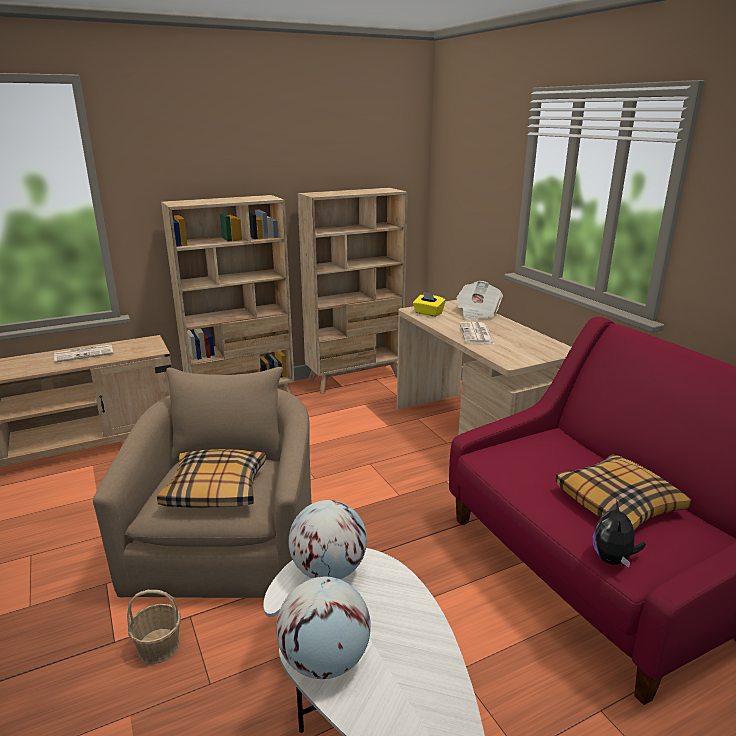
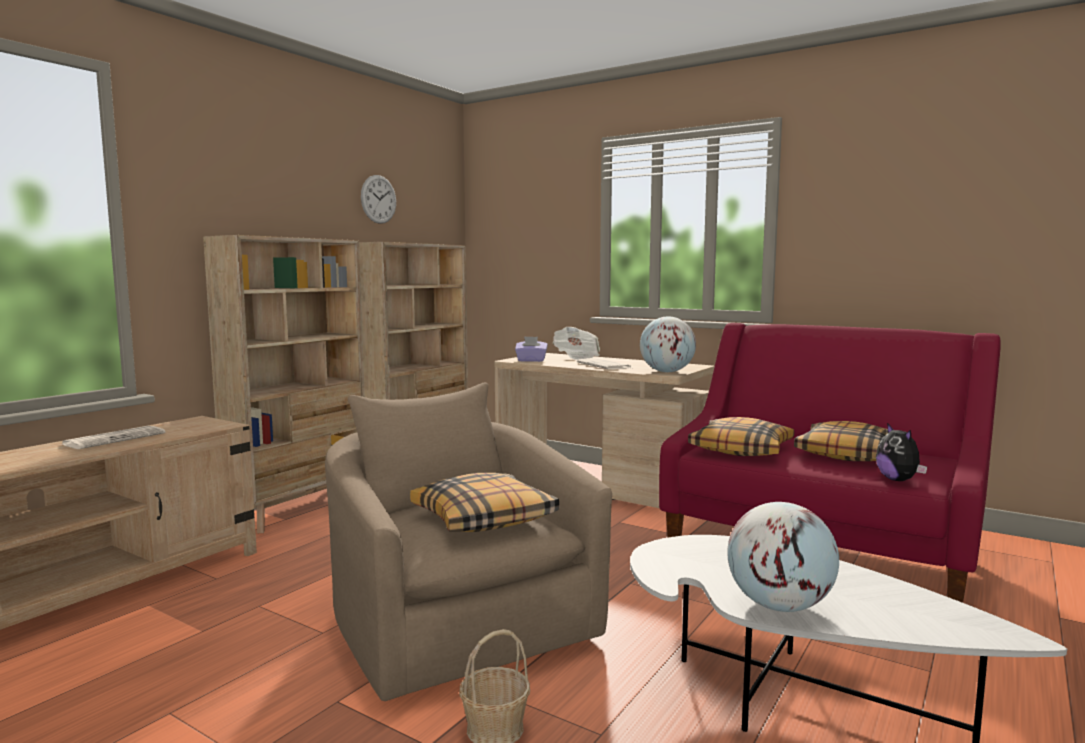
camera: 30 degrees left, 15 degrees down
(328, 571) = (678, 556): globe -> globe (666, 372)
(330, 150) = (378, 199): none -> wall clock
(428, 313) = (531, 360): yellow tissue box -> purple tissue box
(520, 463) = (741, 449): none -> pillow

